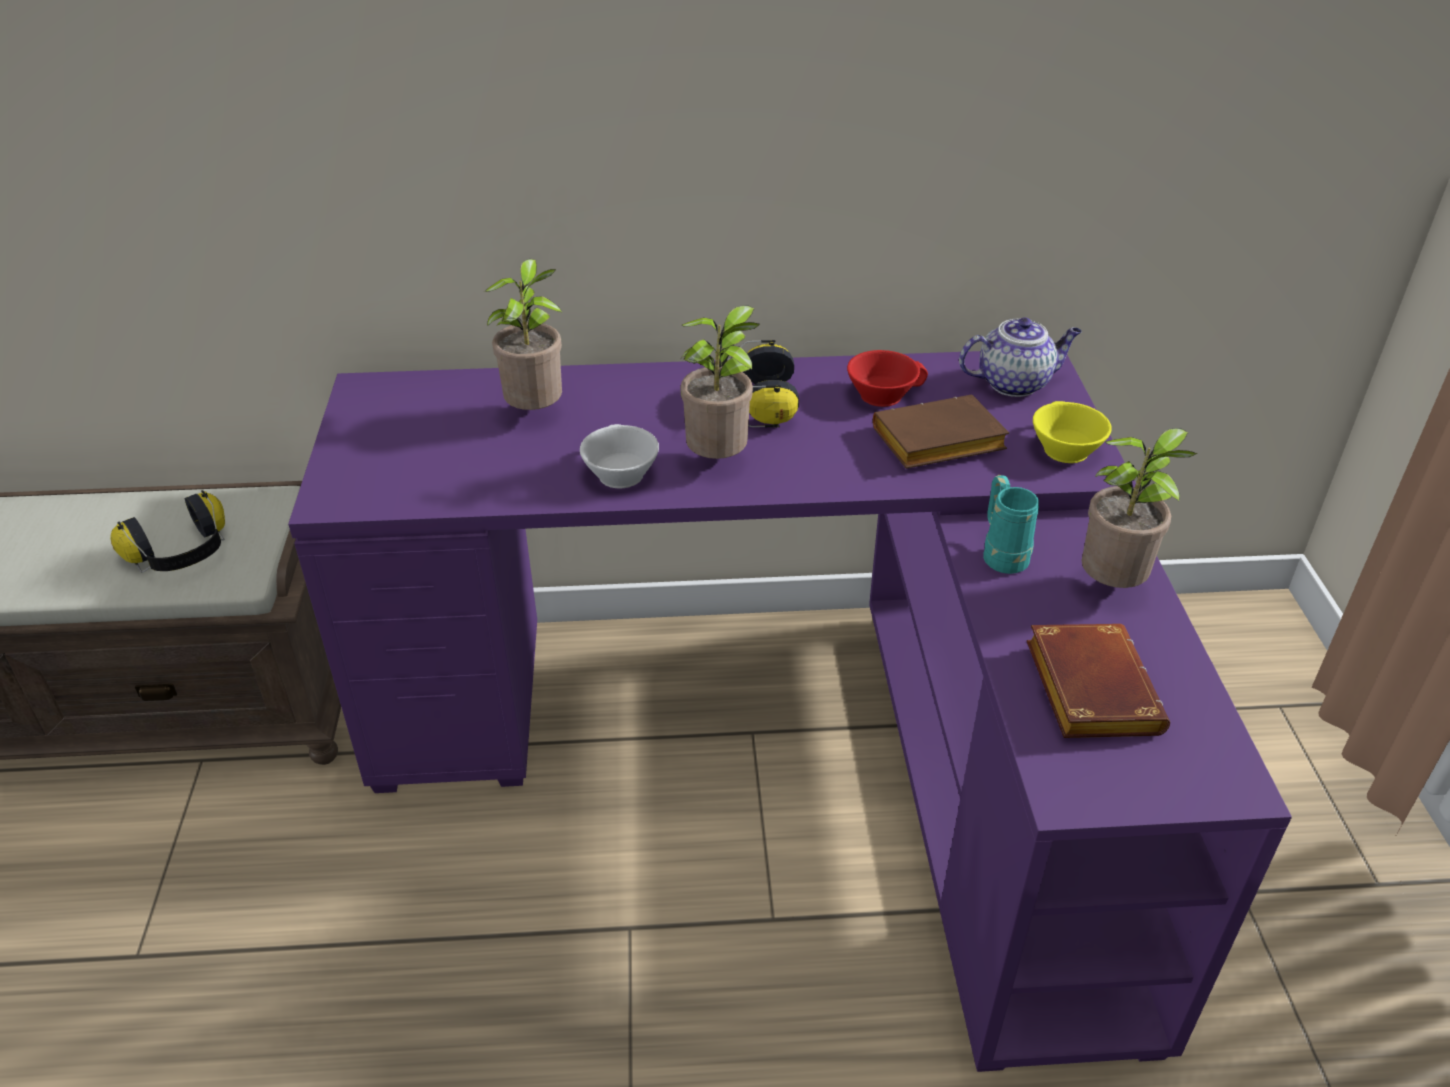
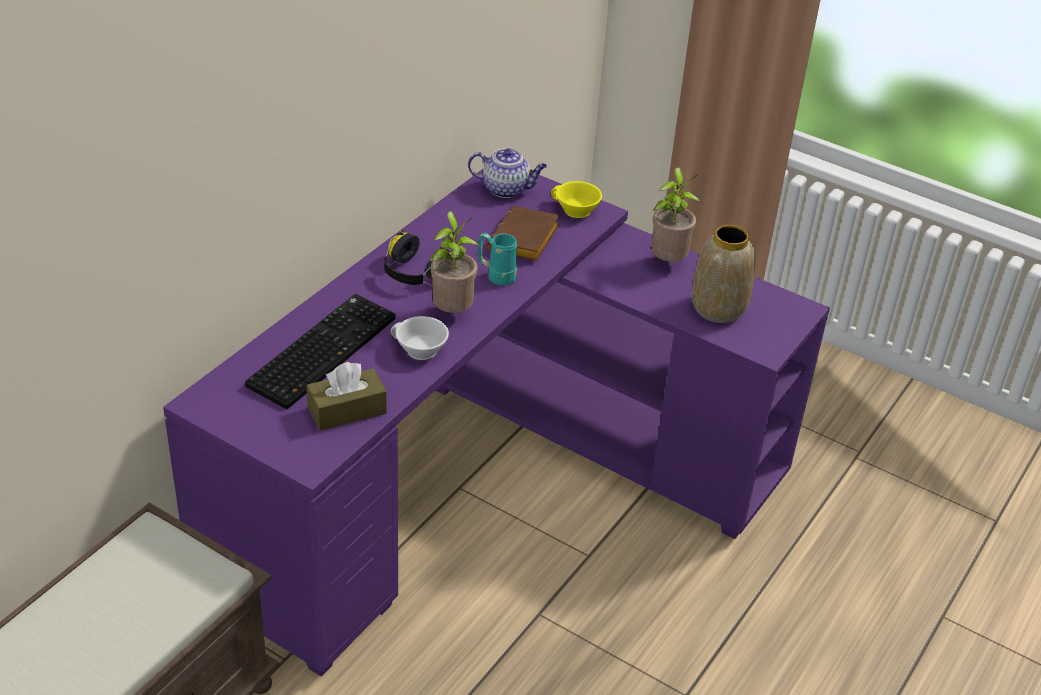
camera: 55 degrees left, 0 degrees up
(182, 554) = (157, 594): headphones -> none
(450, 479) = (347, 410): none -> brown tissue box
(537, 413) = (321, 350): potted plant -> keyboard
(882, 393) = (461, 231): red cup -> none
(1002, 553) = (611, 276): turquoise mug -> turquoise mug (496, 276)
(1015, 383) = (507, 189): teapot -> teapot turned 75 degrees clockwise
(1086, 687) = (717, 309): brown book -> vase

